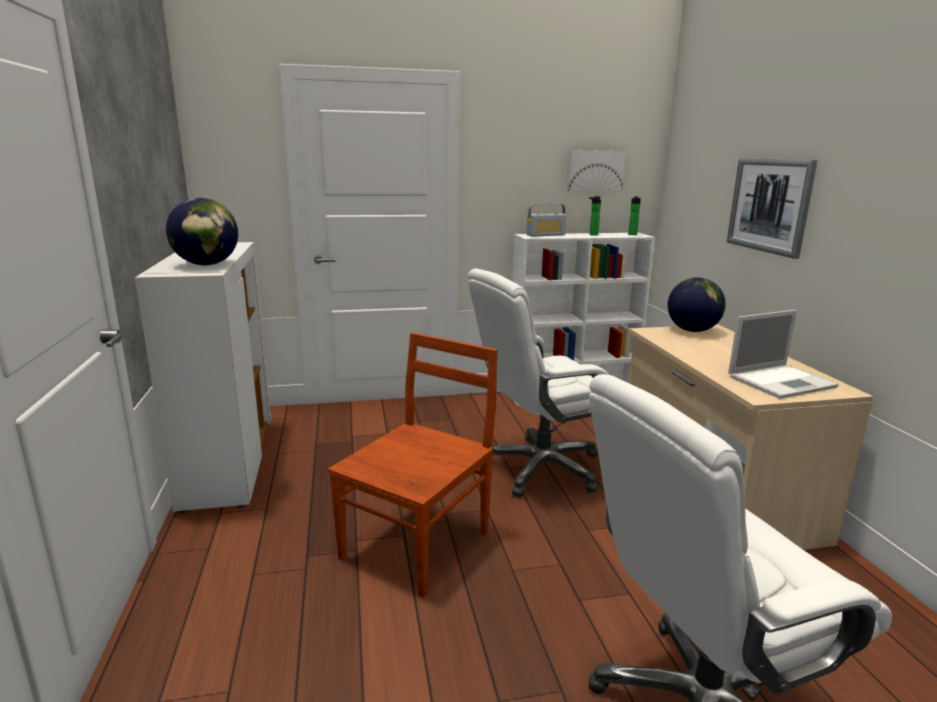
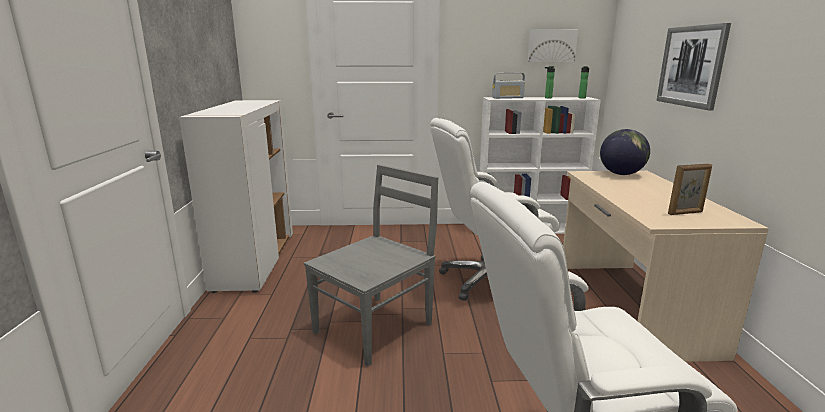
camera: 10 degrees right, 0 degrees up
(206, 264) = (234, 111): globe -> none
(418, 542) = (376, 327): brown chair -> grey chair
(782, 381) = (685, 213): laptop -> picture frame

